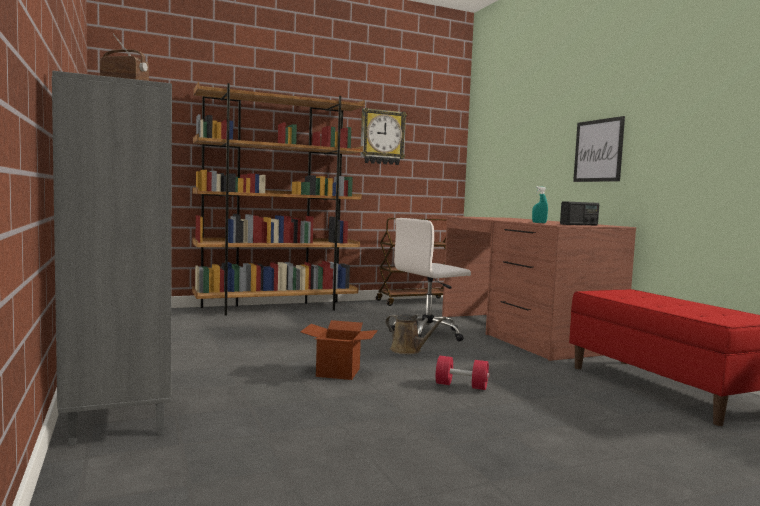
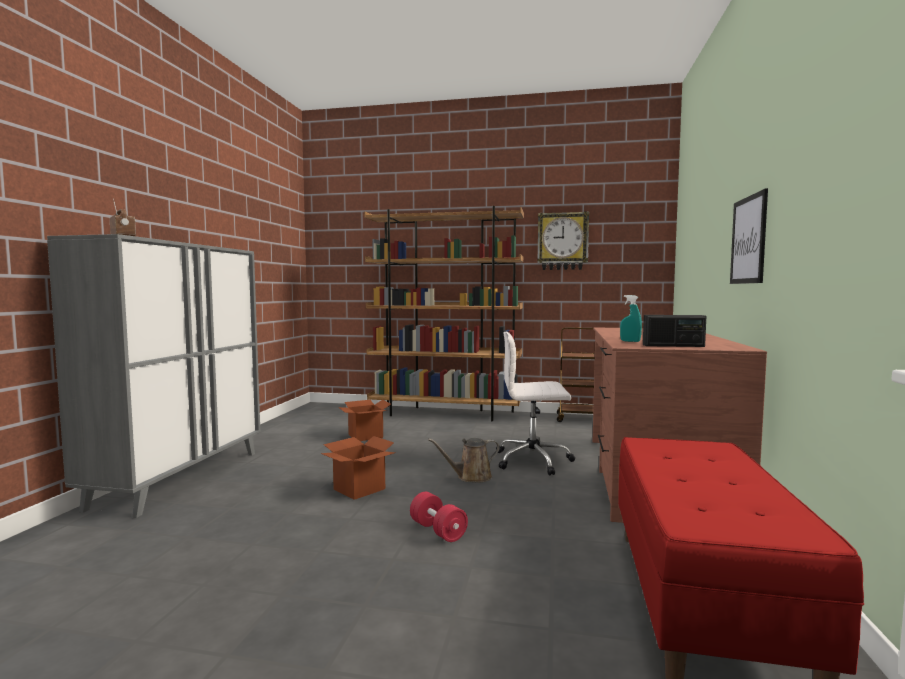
camera: 35 degrees right, 0 degrees up
(242, 334) = (365, 436): none -> cardboard box
(408, 350) = (471, 477): brown watering can -> brown watering can turned 90 degrees clockwise

